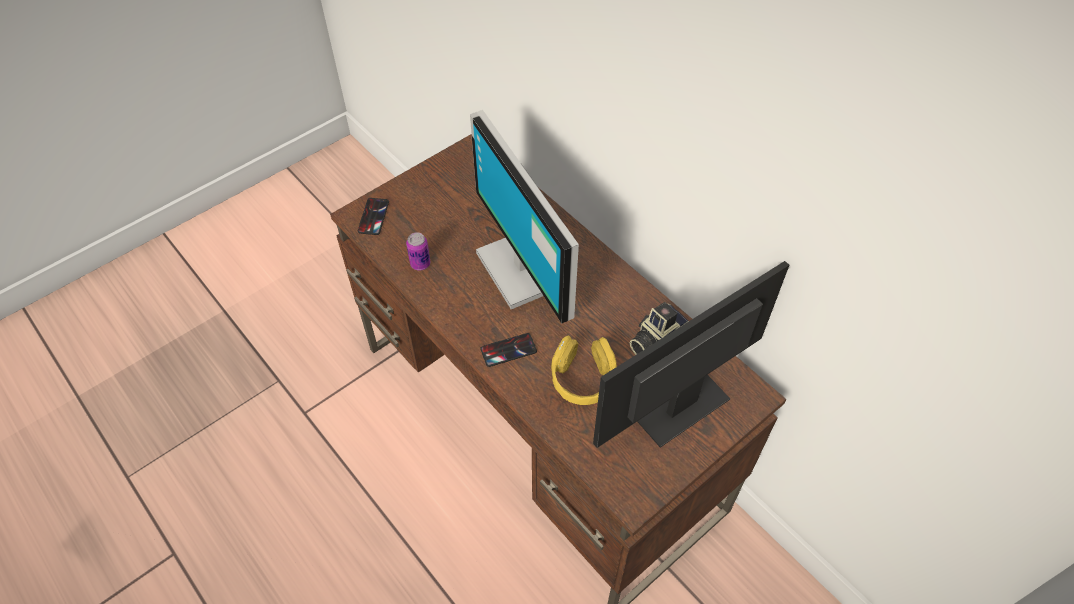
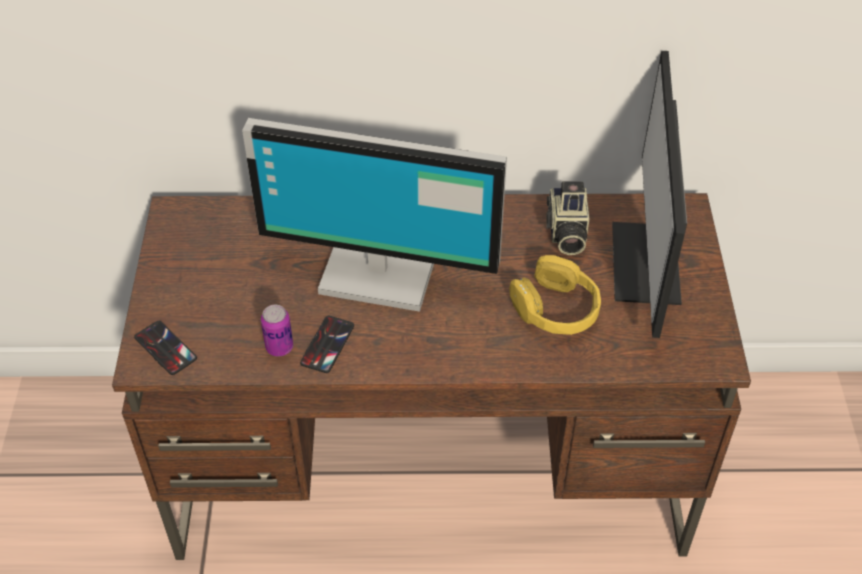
camera: 50 degrees left, 5 degrees down
(508, 350) = (467, 344): phone -> phone (327, 344)

